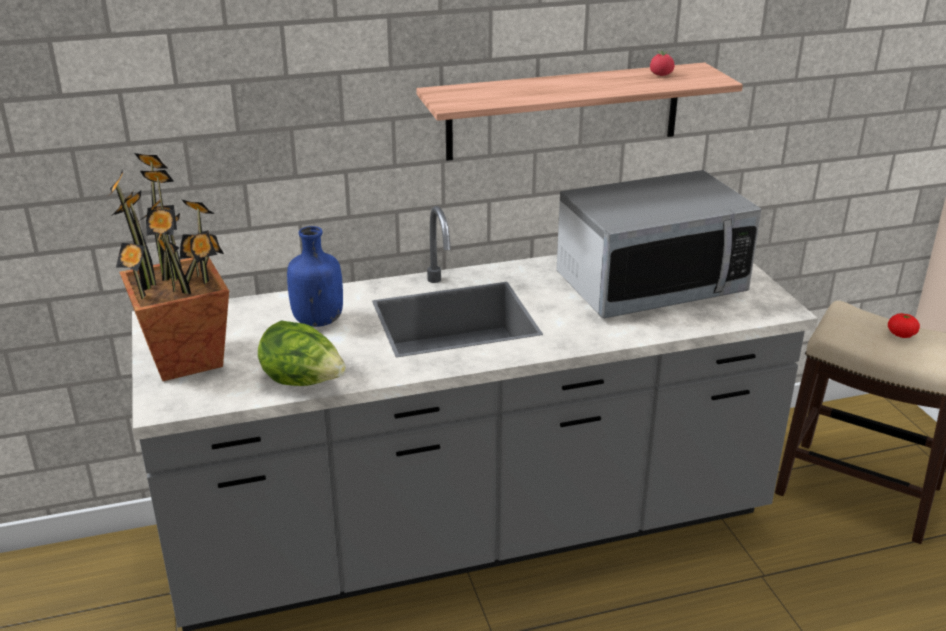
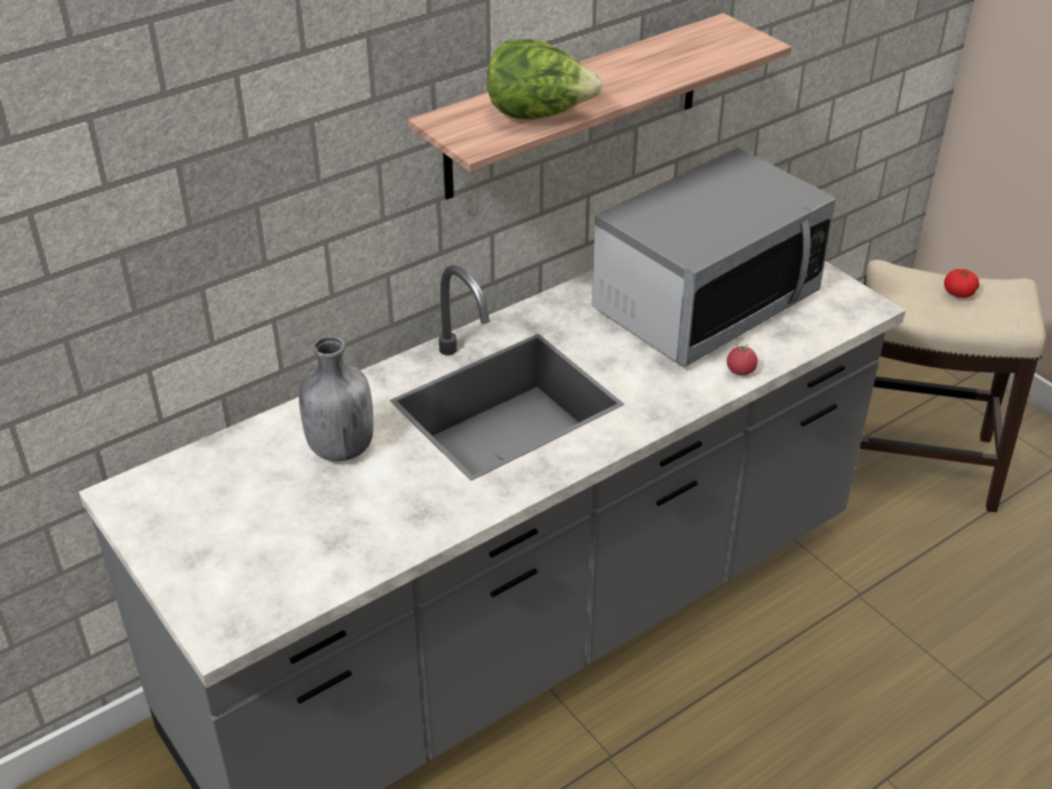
camera: 20 degrees left, 10 degrees up
(187, 360) = (207, 551): potted plant -> none
(303, 382) = (380, 547): lettuce -> lettuce (539, 115)
(317, 320) = (340, 448): blue bottle -> grey bottle
(661, 75) = (690, 45): tomato -> tomato (740, 371)

